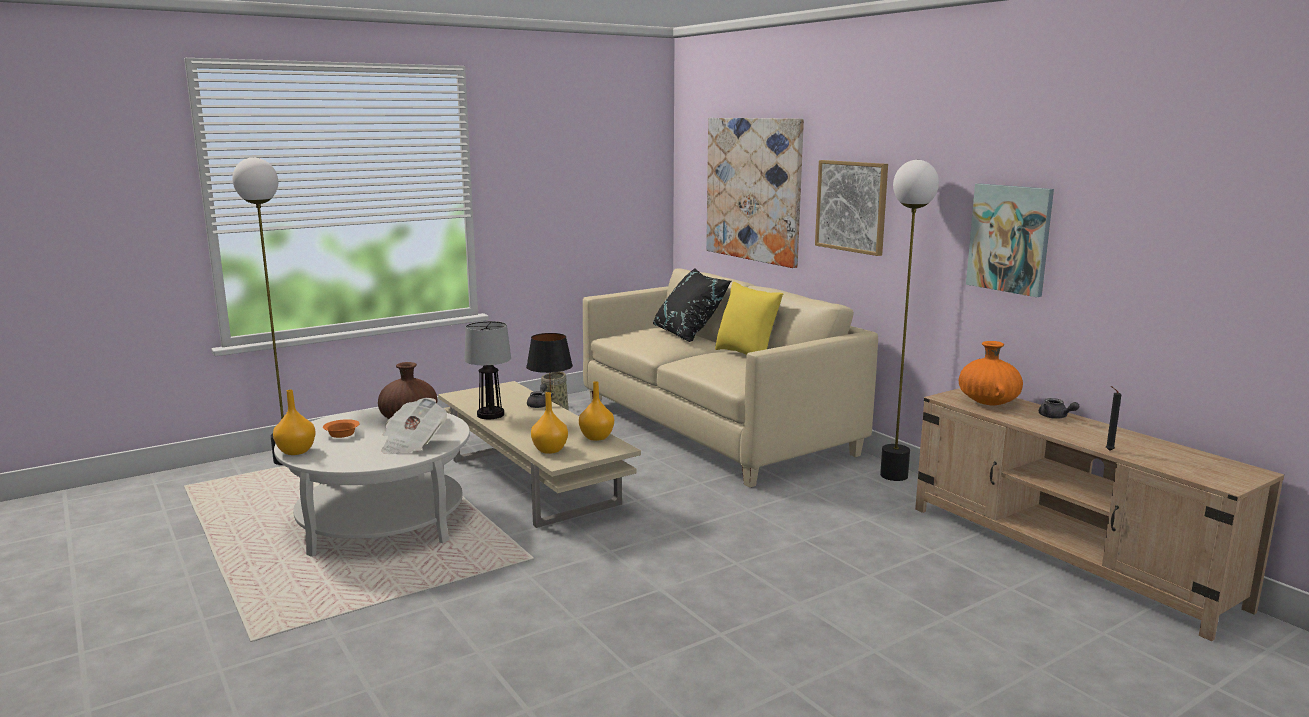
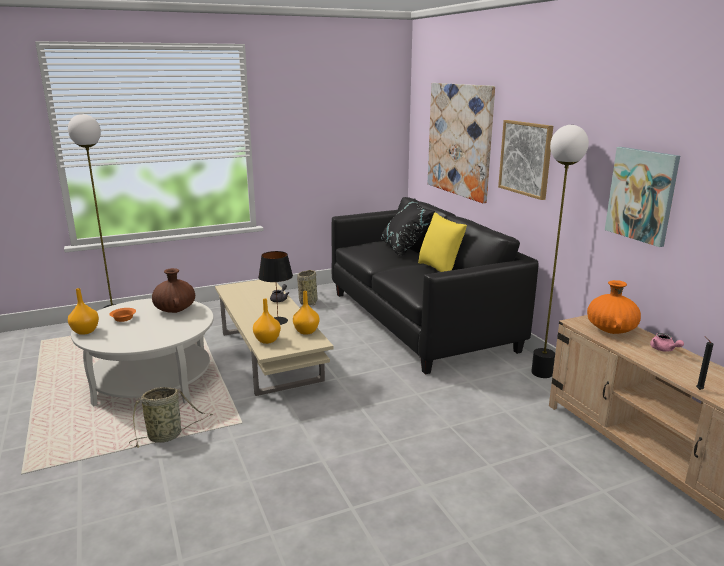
camera: 10 degrees right, 5 degrees up
(412, 444) = (166, 331): newspaper -> none
(437, 581) = (167, 435): none -> basket
(491, 414) = (241, 306): table lamp -> none
(715, 429) = (419, 320): beige sofa -> black sofa
(1055, 417) = (664, 350): grey teapot -> pink teapot

